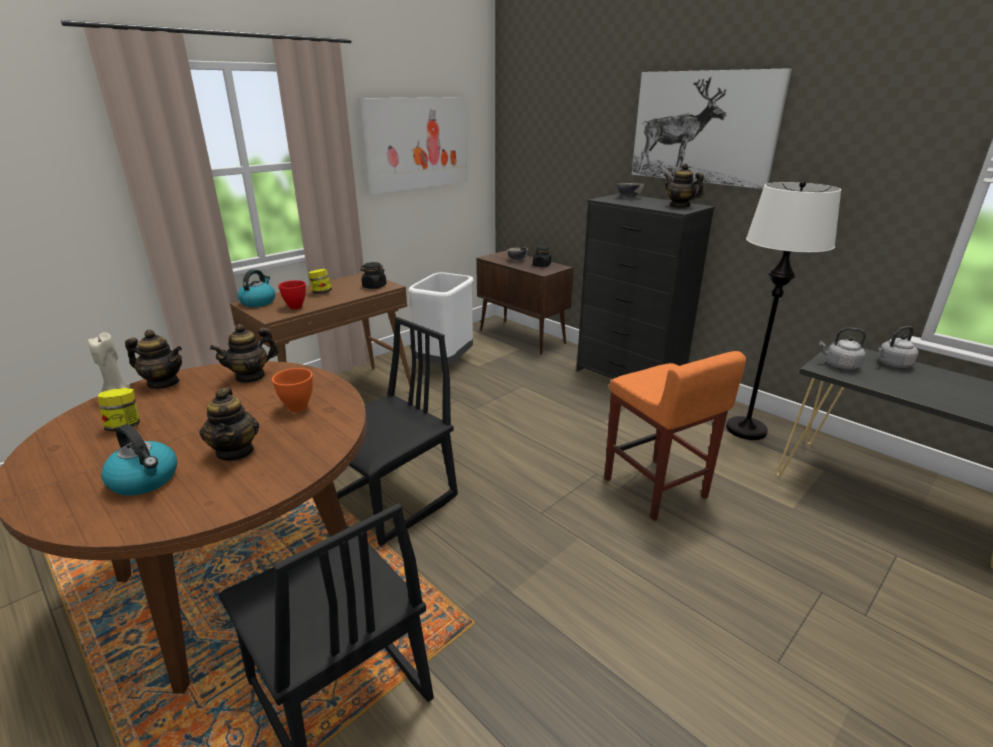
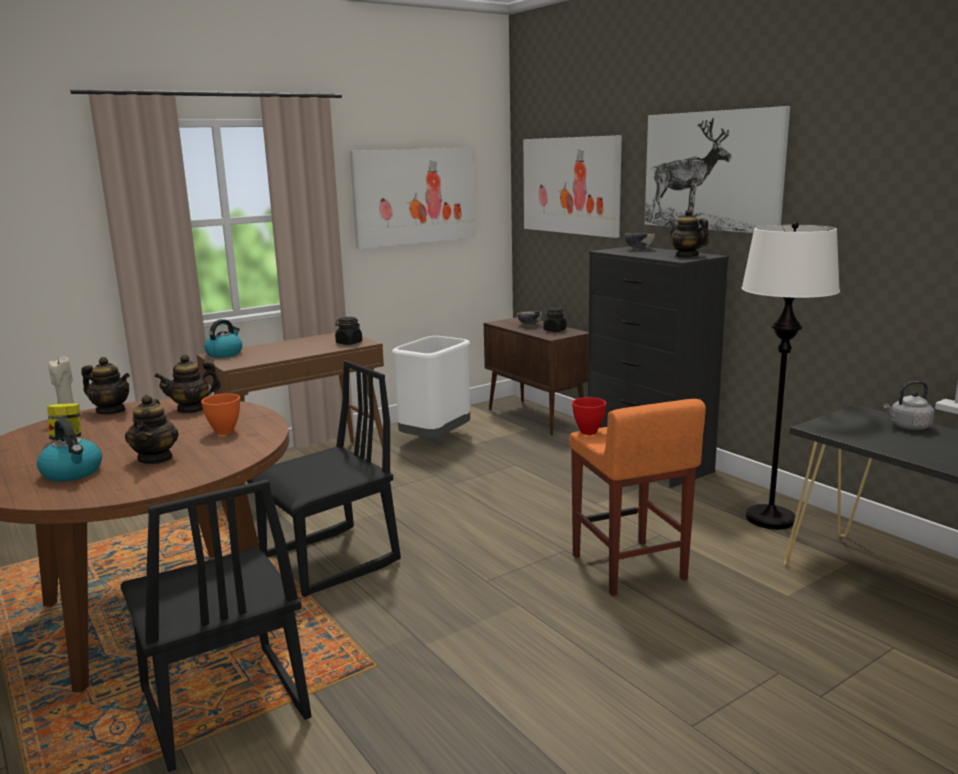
camera: 10 degrees right, 10 degrees down
(295, 307) = (259, 358): red bowl -> red bowl (588, 432)
(321, 292) = (291, 347): jar -> none
(557, 135) = (571, 185): none -> picture
(840, 365) = (841, 426): grey kettle -> none

